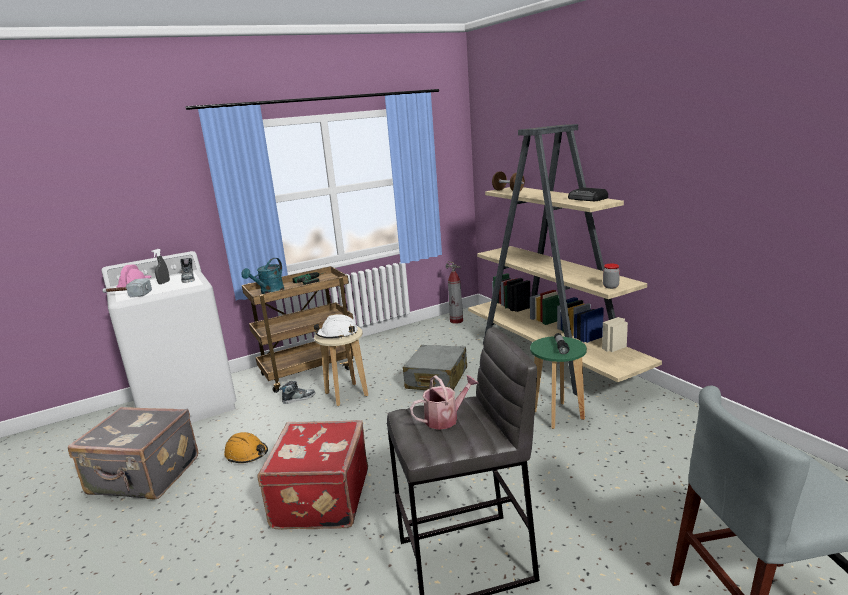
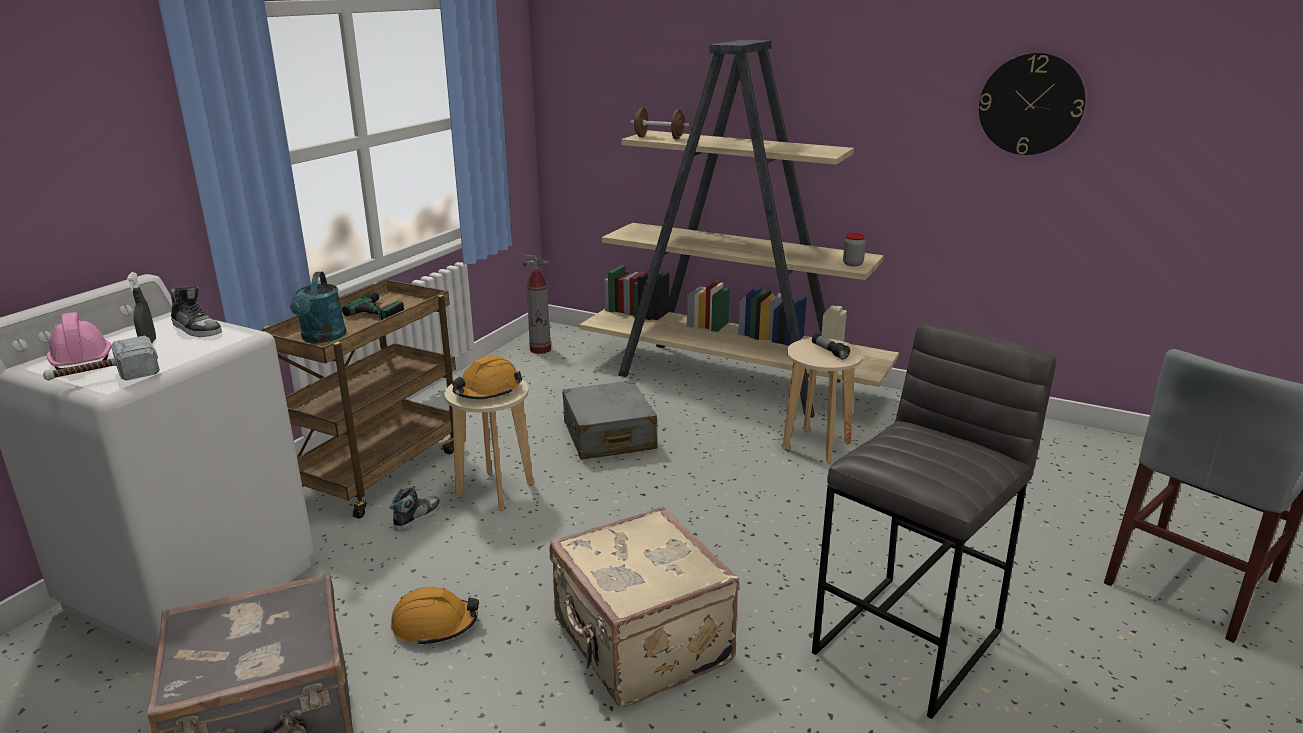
camera: 35 degrees left, 5 degrees up
(319, 499) = (640, 644): red suitcase -> beige suitcase
(337, 334) = (487, 391): white hard hat -> orange hard hat
(445, 418) = (933, 452): watering can -> none
(558, 415) = (817, 446): green stool -> beige stool
(588, 199) = (804, 146): radio -> none
(756, 168) = (1031, 104): none -> wall clock

